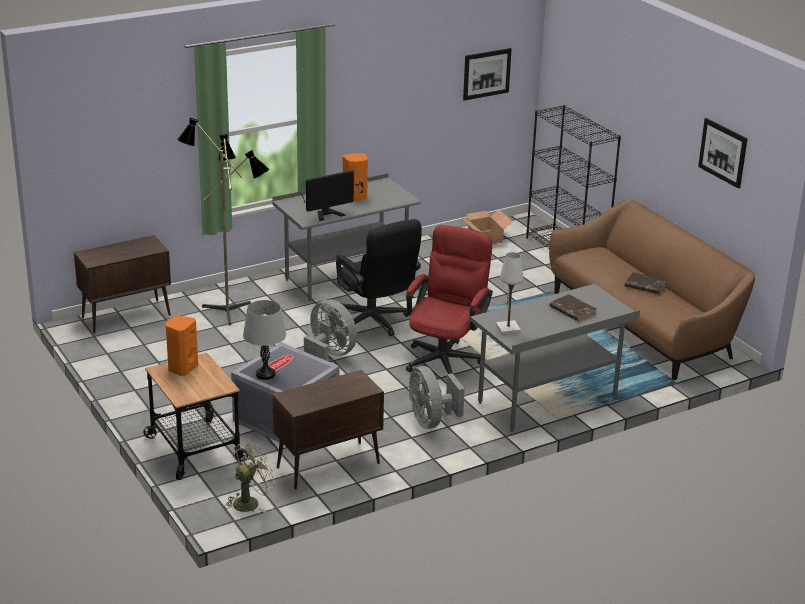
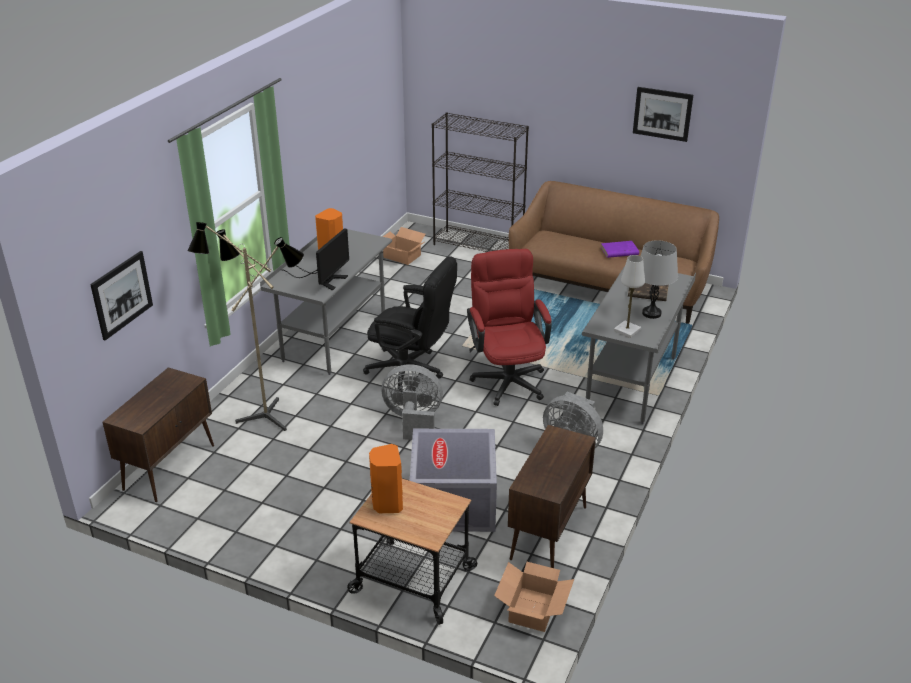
camera: 35 degrees left, 5 degrees up
(250, 502) = (532, 609): beige fan -> cardboard box
(265, 374) = (444, 469): grey table lamp -> grey table lamp (651, 313)
(486, 74) = (374, 100): picture -> picture (122, 295)
(644, 285) = (619, 251): brown book -> purple book

